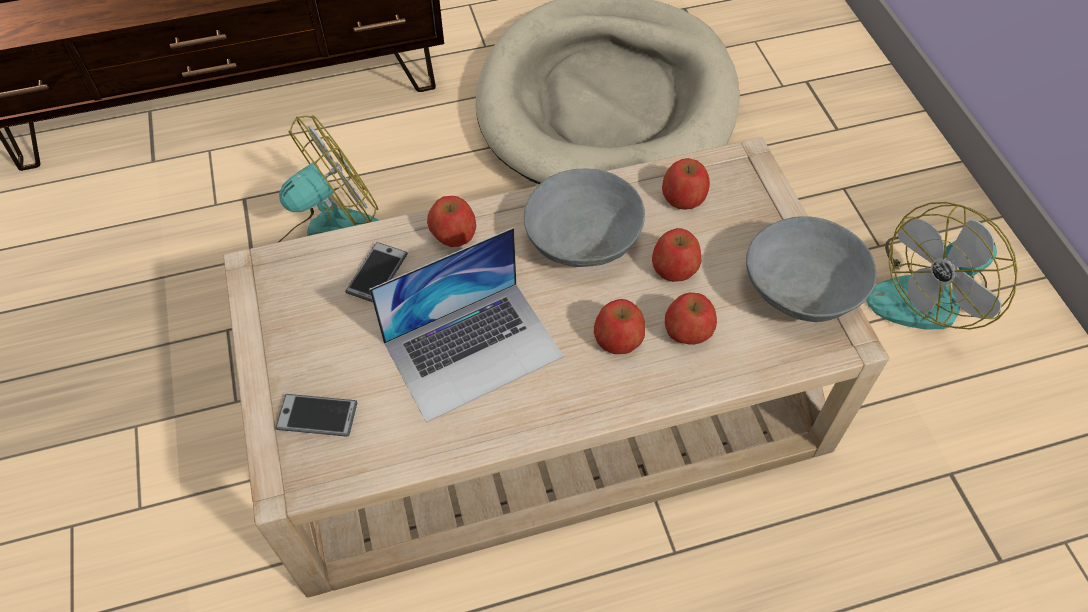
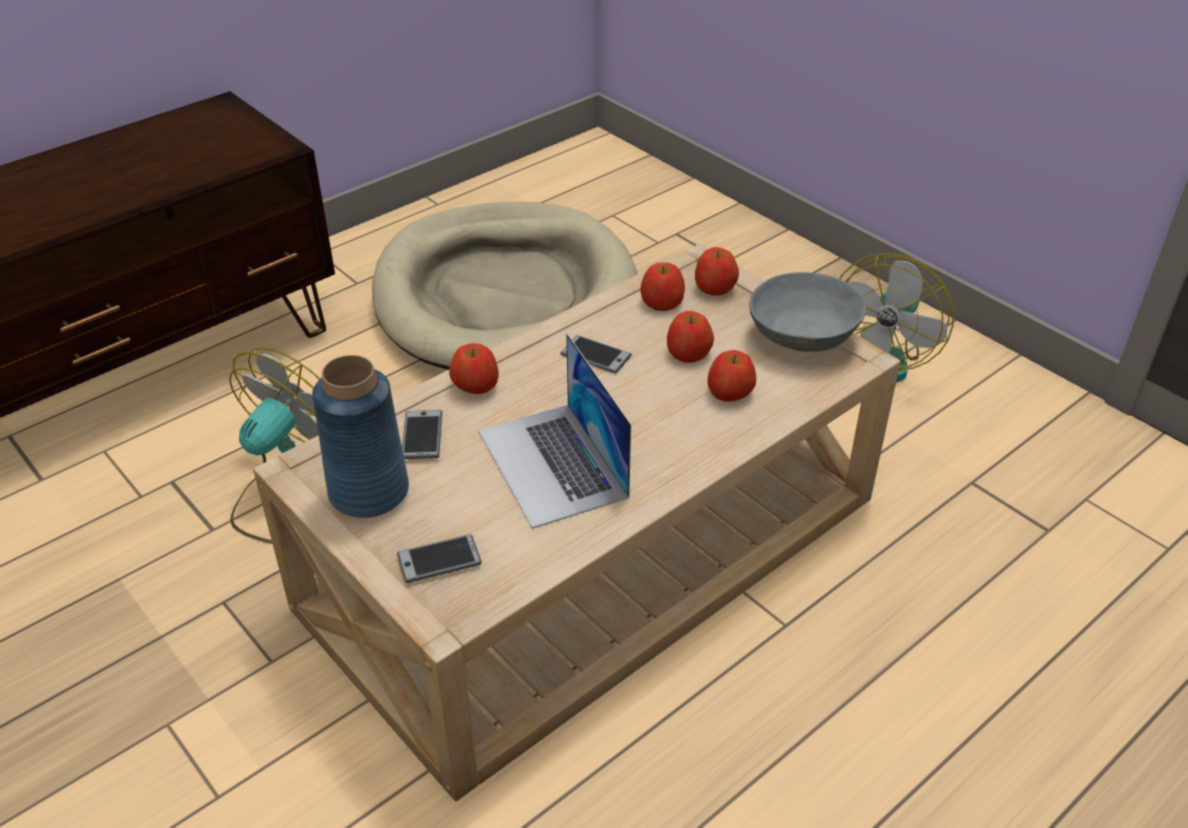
camera: 25 degrees left, 15 degrees down
(299, 318) = (368, 492): none -> blue vase
(473, 349) = (552, 464): laptop -> laptop turned 120 degrees clockwise
(583, 238) = (595, 355): grey bowl -> phone
(618, 338) = (675, 416): apple -> apple (715, 287)

